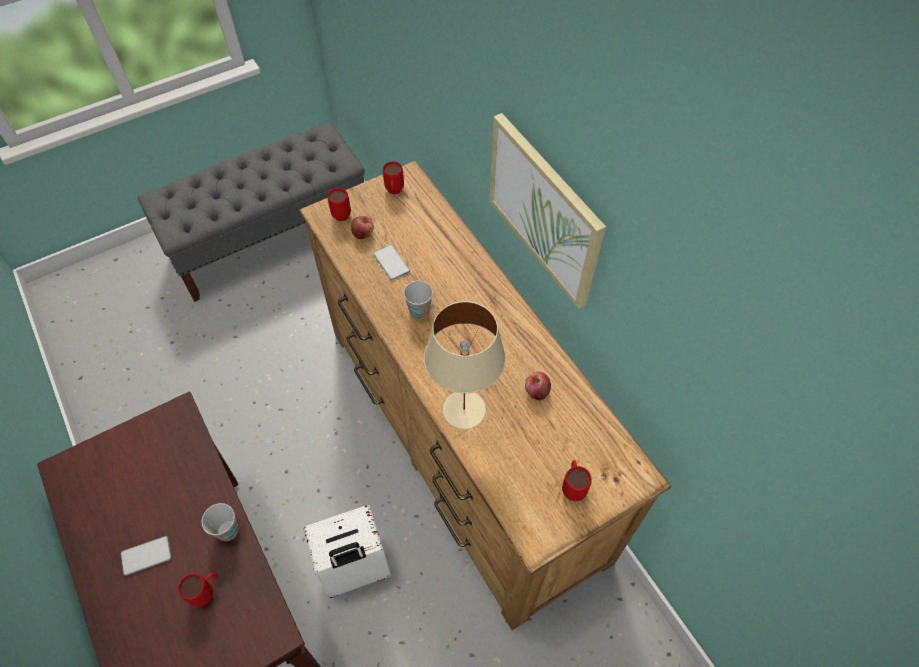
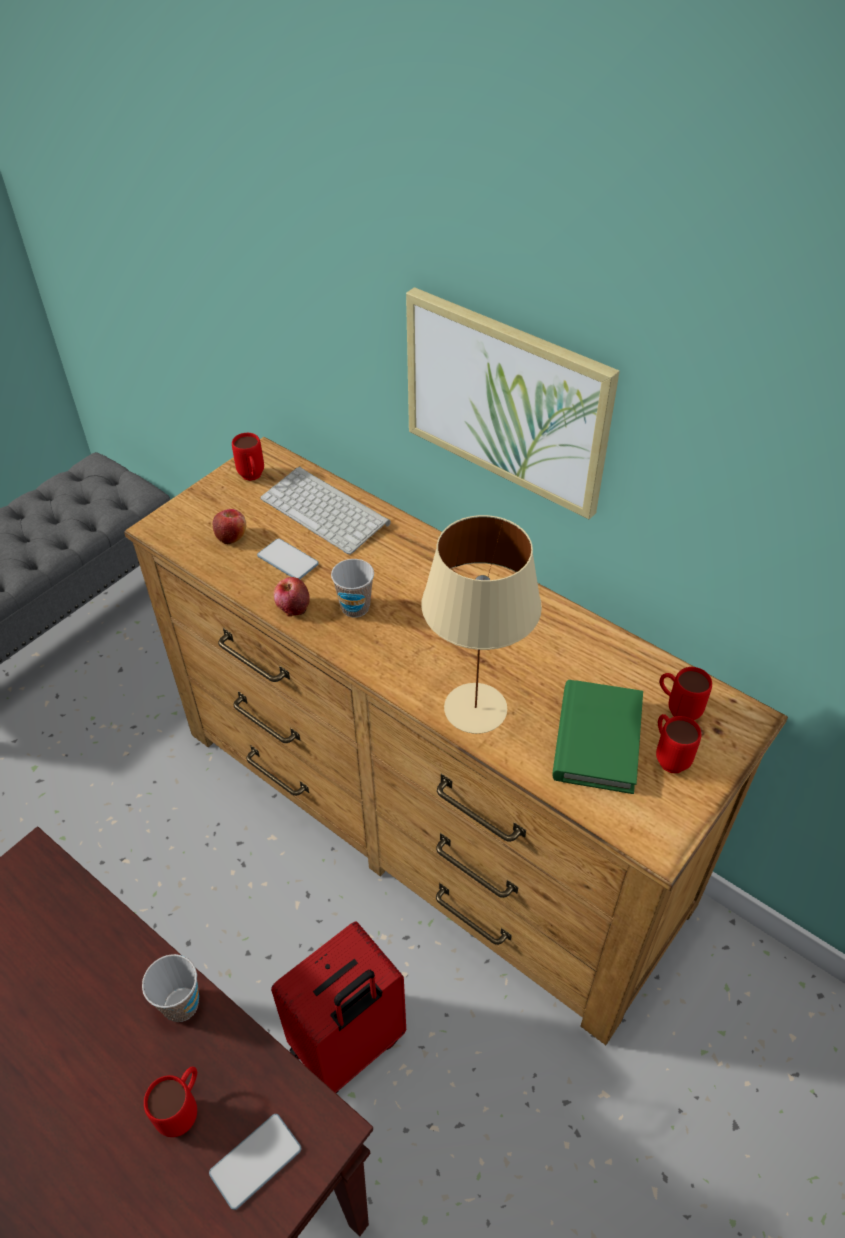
camera: 20 degrees left, 10 degrees down
(146, 556) = (58, 1092): phone -> phone (256, 1161)
(339, 213) = (186, 520): red mug -> red mug (677, 709)
(355, 571) = (348, 1047): white suitcase -> red suitcase
(432, 232) = (327, 510): none -> keyboard
(532, 458) = (597, 739): none -> green book
(536, 391) = (560, 657): apple -> apple (293, 607)

